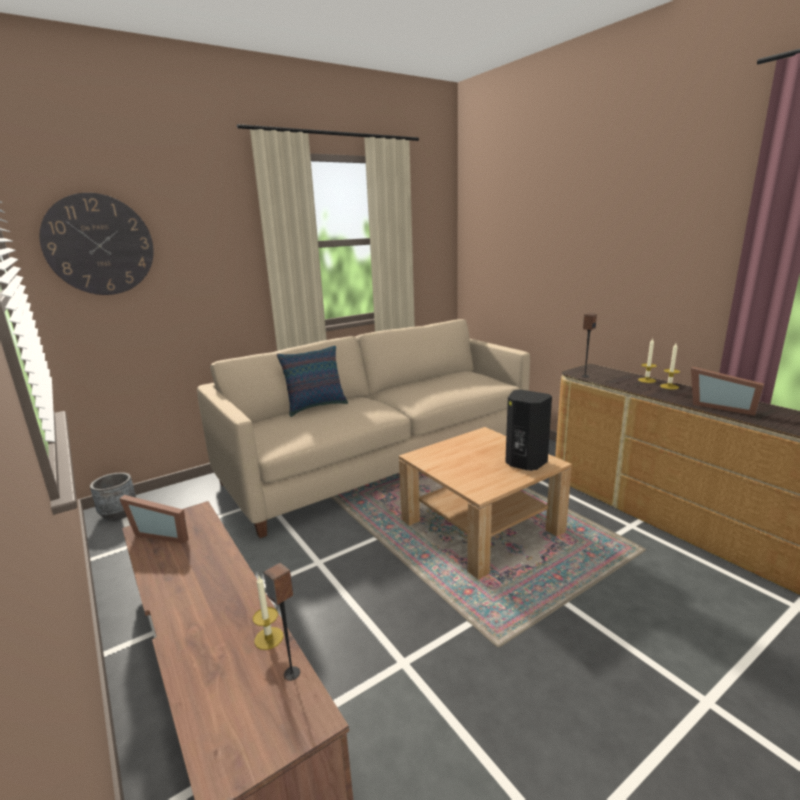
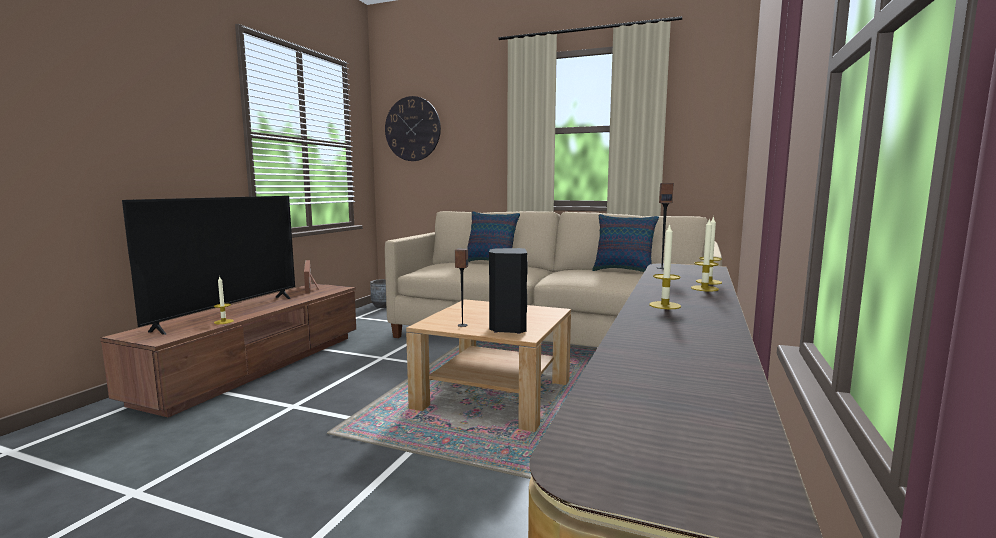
camera: 55 degrees right, 10 degrees down
(214, 629) = (228, 313): none -> television
(291, 673) = (194, 330): speaker -> speaker (462, 325)
(433, 379) = (623, 271): none -> blue pillow
(721, 406) = (665, 305): picture frame -> candle

